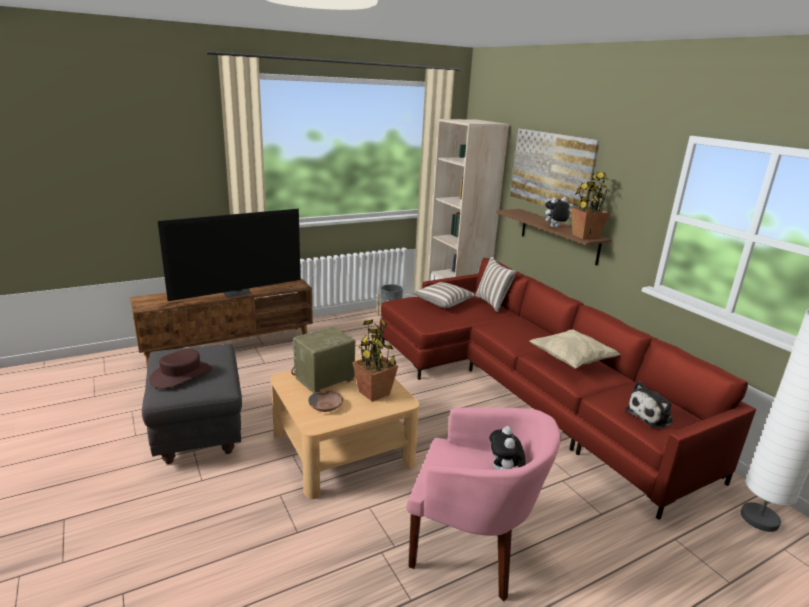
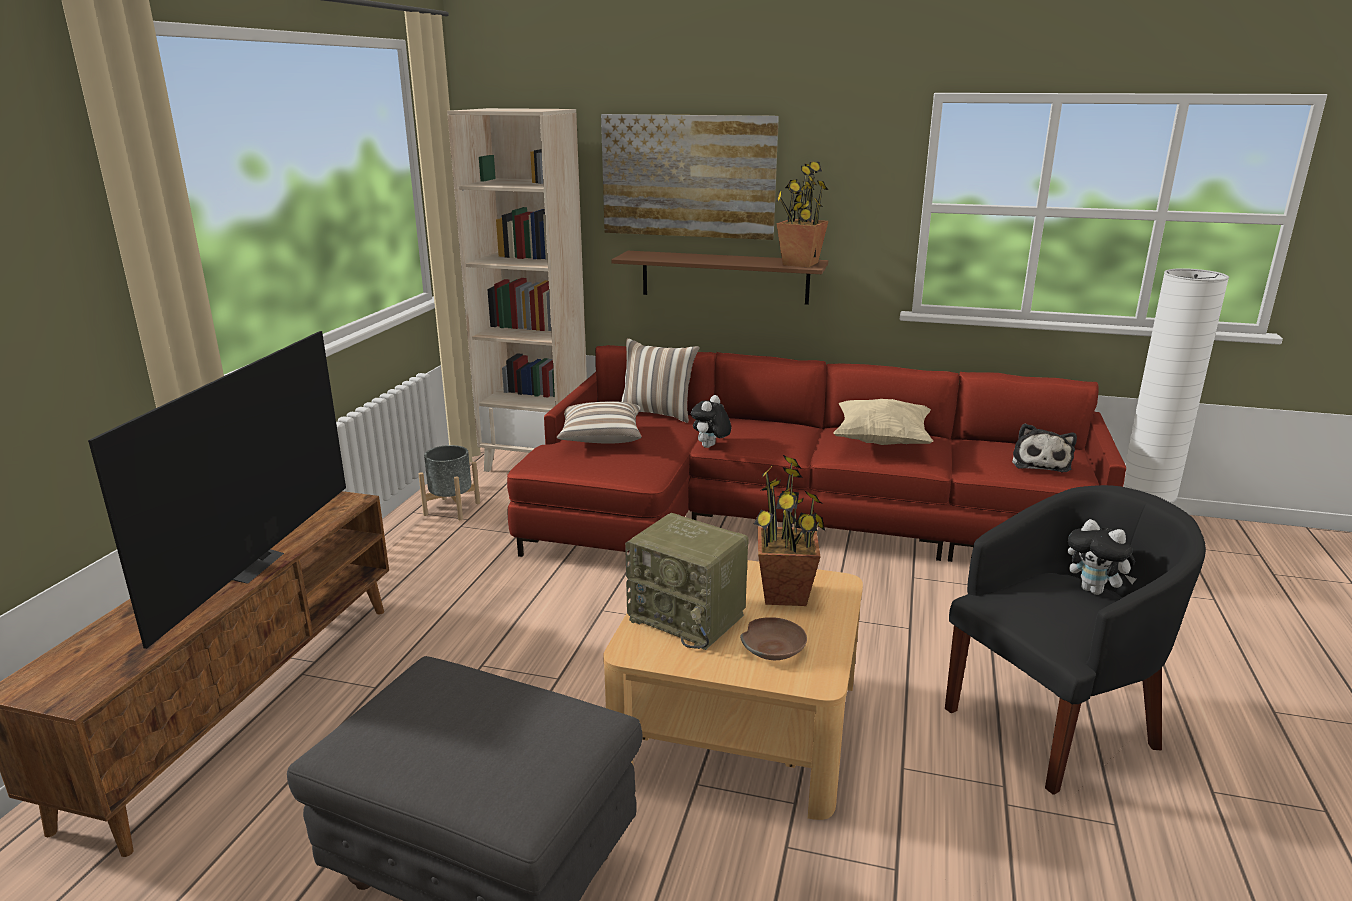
camera: 45 degrees left, 0 degrees up
(181, 375) = (482, 753): brown hat -> none
(324, 379) = (689, 617): radio -> radio turned 60 degrees counterclockwise
(472, 547) = (1053, 723): pink armchair -> black armchair
(554, 227) = (741, 262): plush toy -> plush toy (710, 447)

